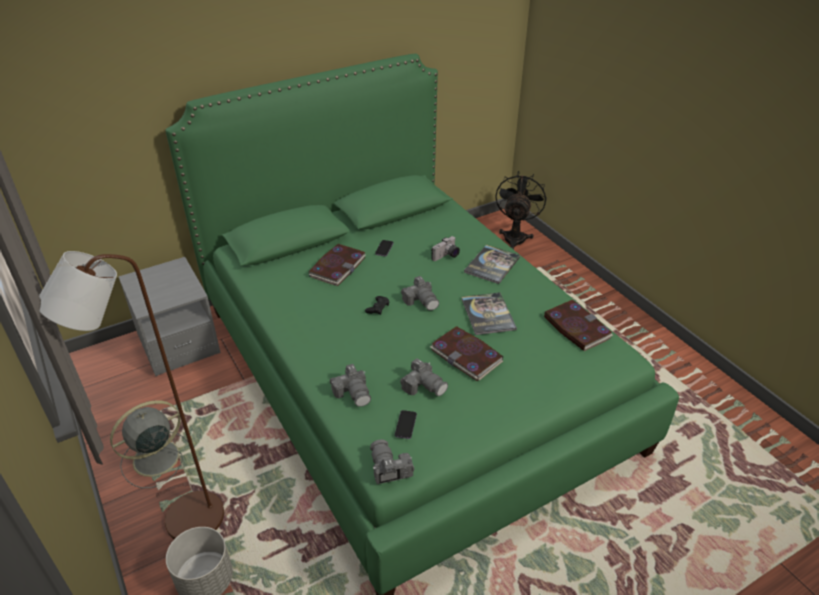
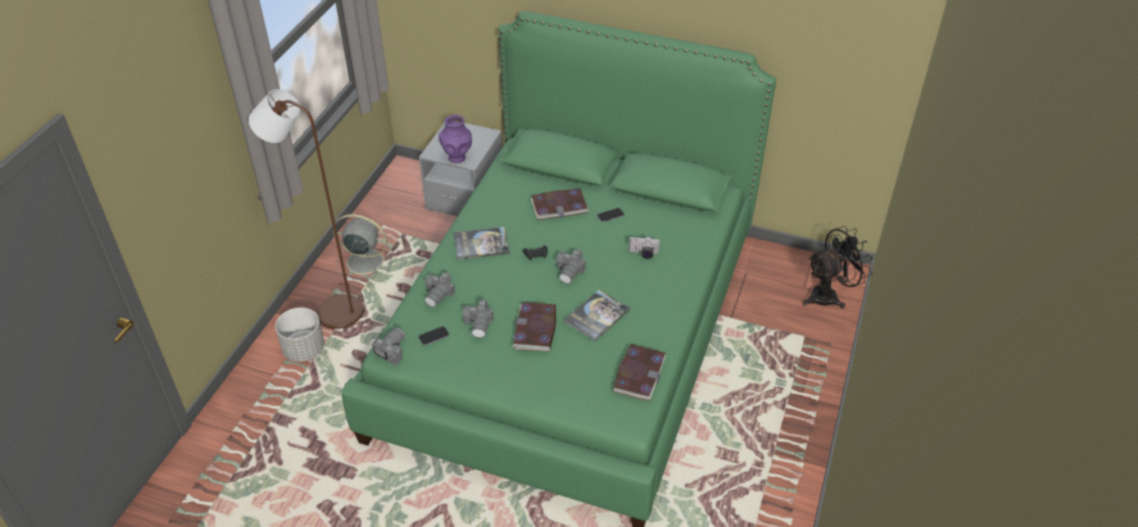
camera: 50 degrees right, 5 degrees up
(176, 297) = (457, 157): none -> purple vase
(492, 265) = (663, 285): book -> book (481, 244)

